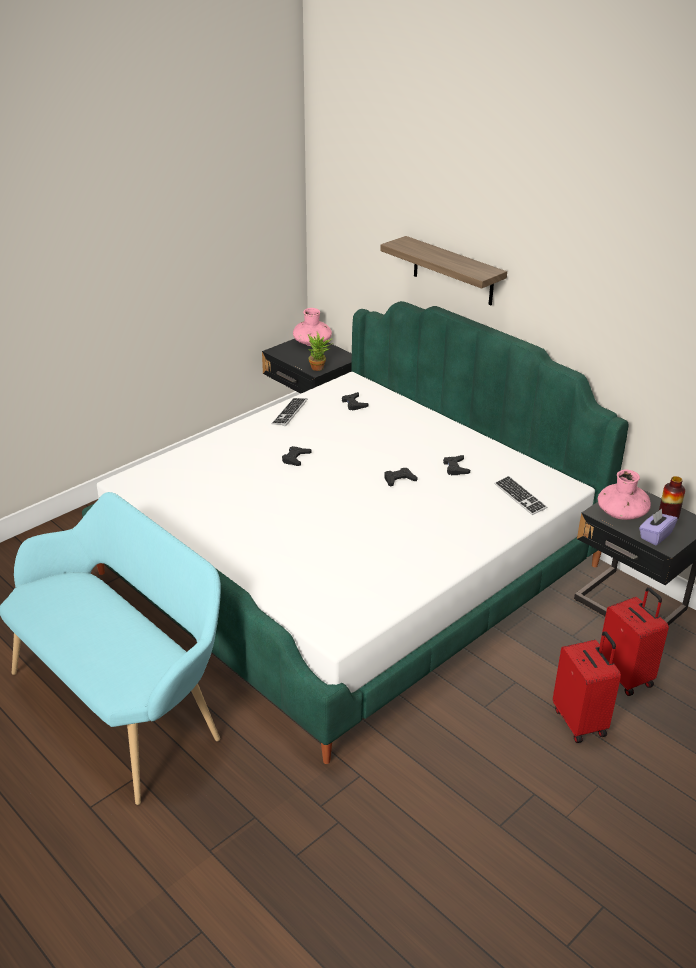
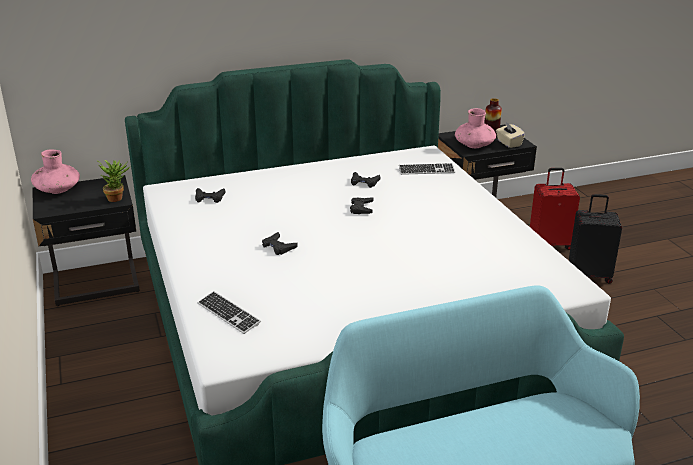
camera: 65 degrees left, 5 degrees down
(289, 413) = (186, 231): keyboard -> keyboard (228, 314)
(453, 271) = (231, 30): shelf -> none
(580, 722) = (589, 275): red suitcase -> black suitcase
(655, 536) = (508, 143): purple tissue box -> beige tissue box

